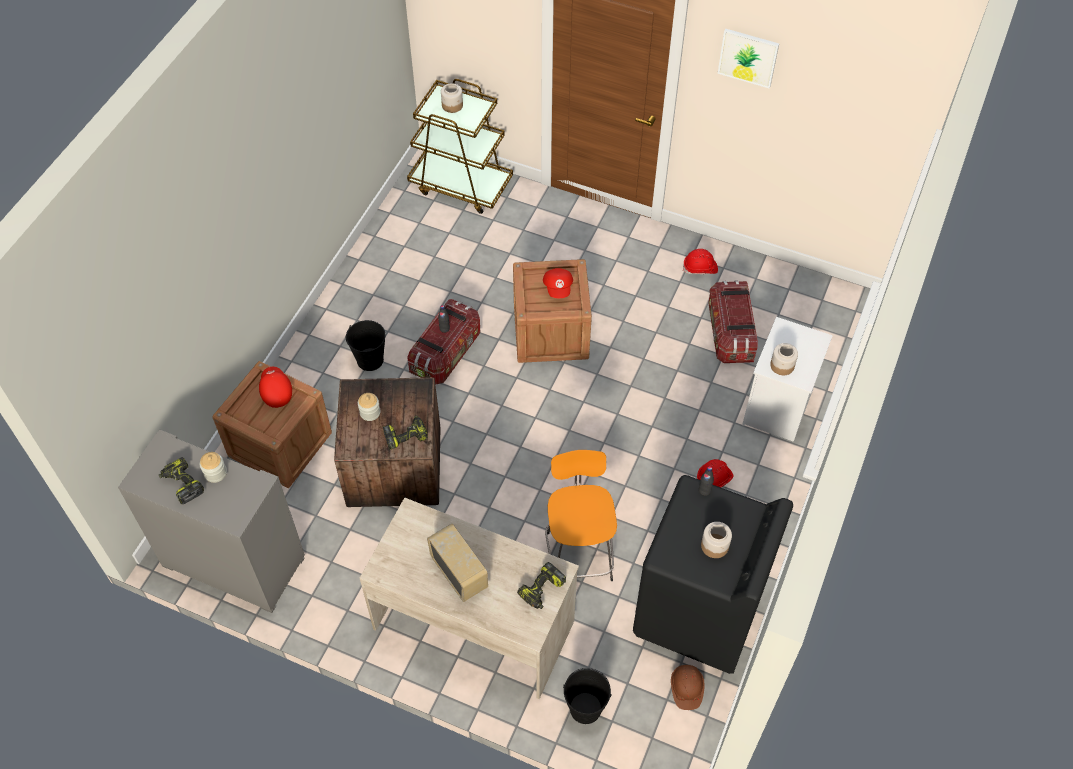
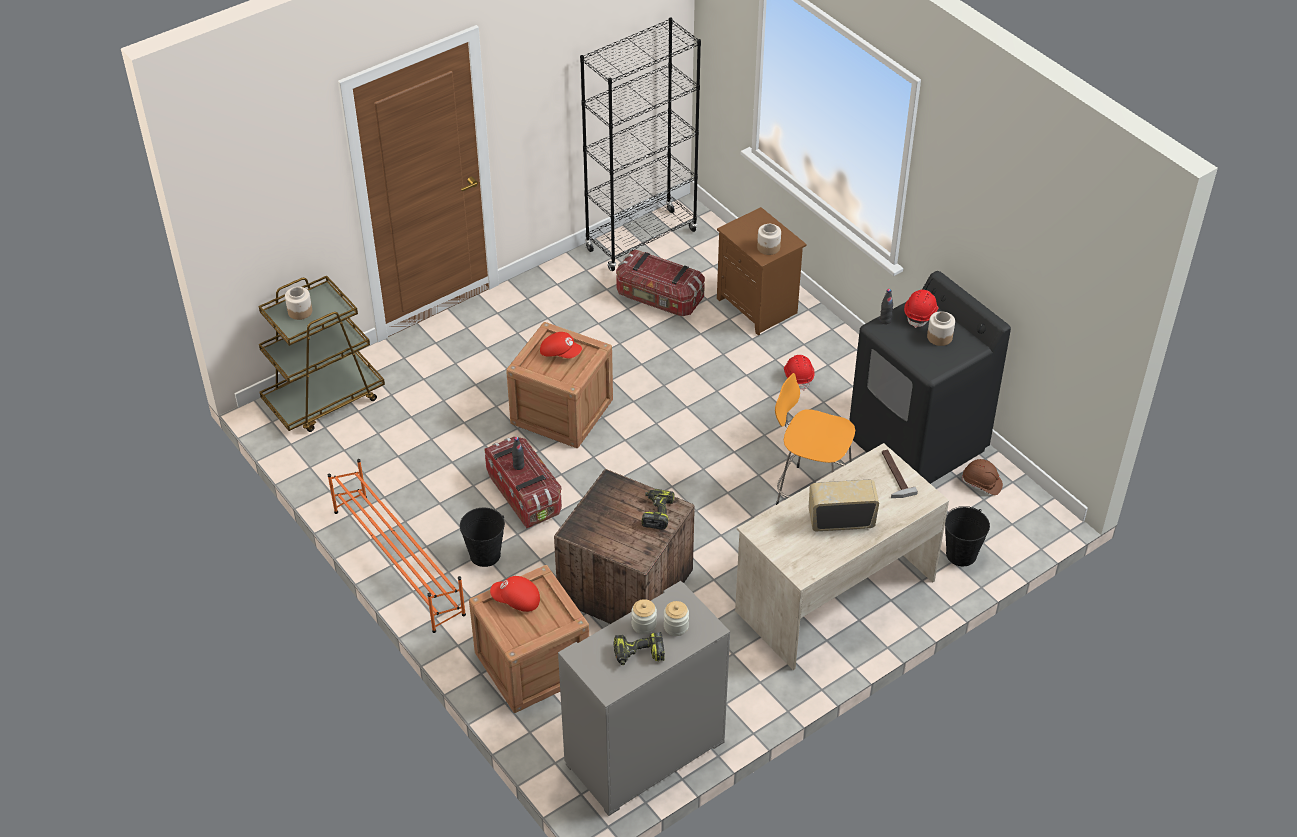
camera: 60 degrees left, 10 degrees down
(332, 311) = (398, 561): none -> orange shoe rack
(370, 412) = (611, 528): jar -> jar (676, 626)
(542, 590) = (892, 475): power drill -> hammer
(700, 268) = (574, 284): red hard hat -> red hard hat (921, 314)
(748, 57) = (539, 53): picture -> none
(778, 409) = (759, 306): white nightstand -> brown nightstand
(790, 287) = (641, 240): none -> black bookcase

